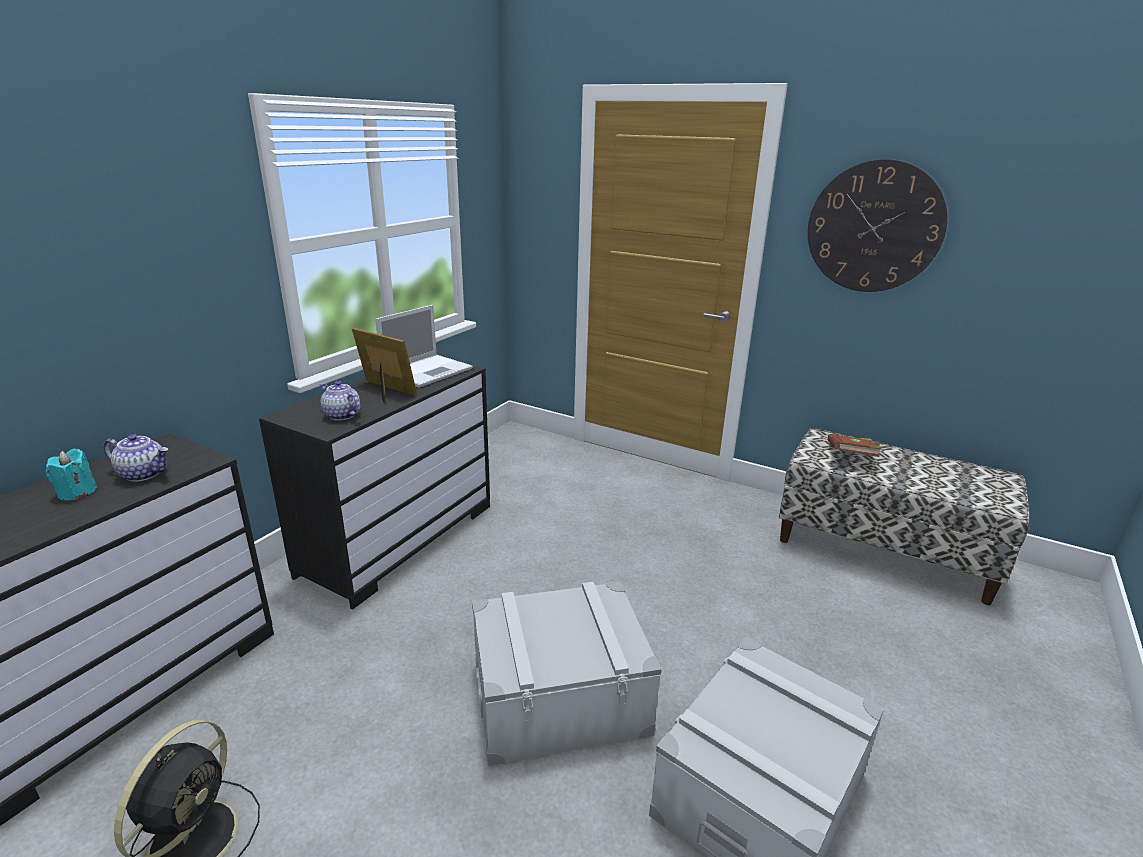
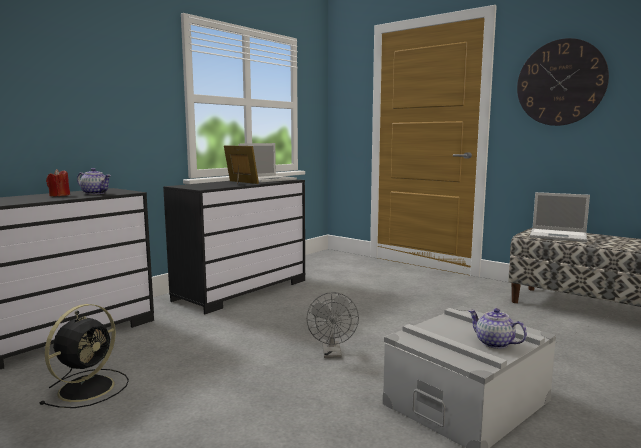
camera: 10 degrees right, 15 degrees down
(77, 492) = (59, 195): turquoise candle -> red candle
(341, 415) = (211, 186): teapot -> teapot (494, 343)
(559, 696) = (332, 354): grey storage box -> grey fan
(851, 457) = (559, 236): brown book -> laptop

